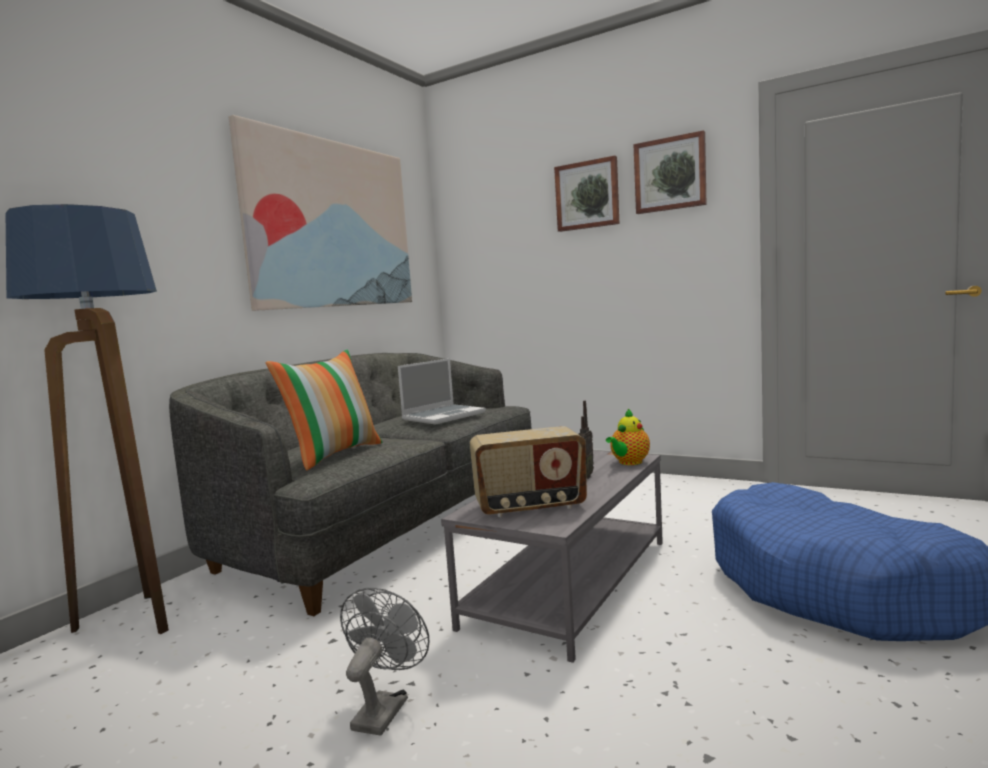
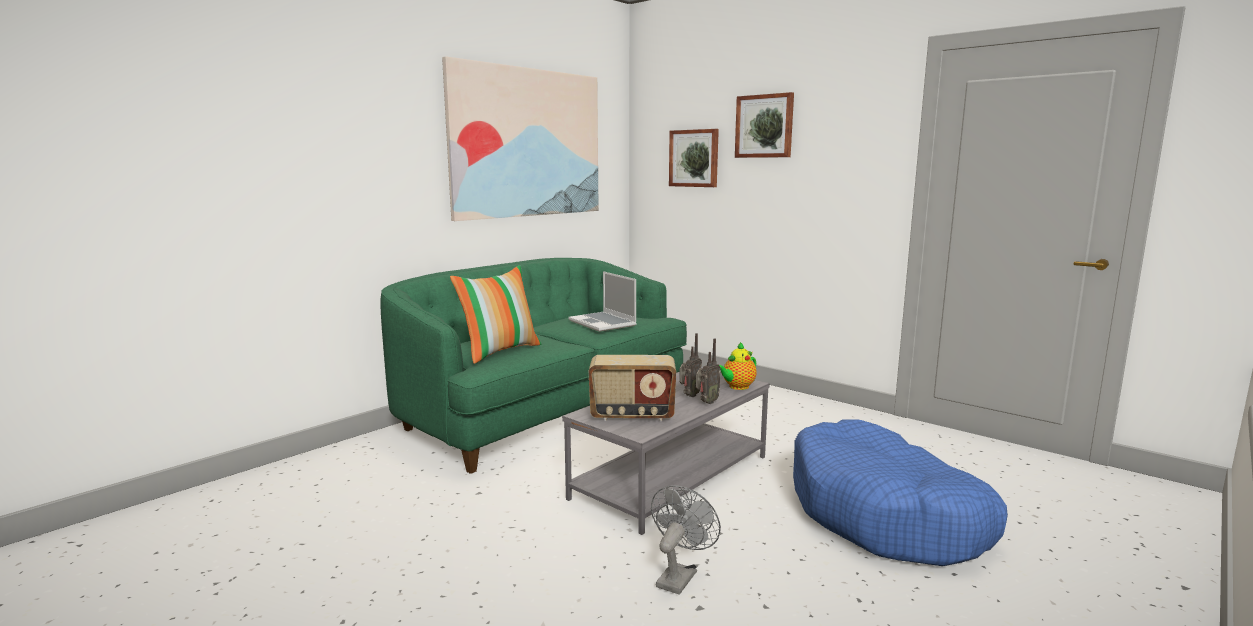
camera: 10 degrees right, 5 degrees up
(135, 621) = (347, 458): floor lamp -> none
(383, 527) = (544, 410): grey sofa -> green sofa
(384, 708) = (499, 542): grey fan -> grey fan (679, 575)
(444, 416) = (603, 323): laptop -> laptop turned 90 degrees clockwise
(608, 482) = (706, 402): none -> radio
(670, 174) = (840, 116): picture -> picture (694, 158)

